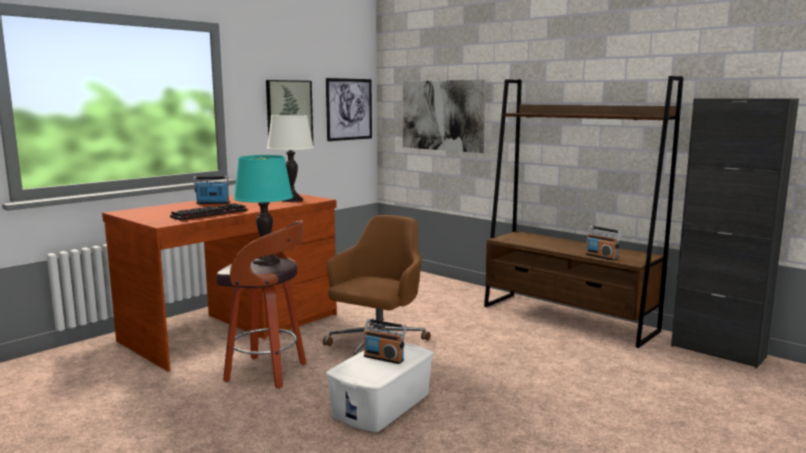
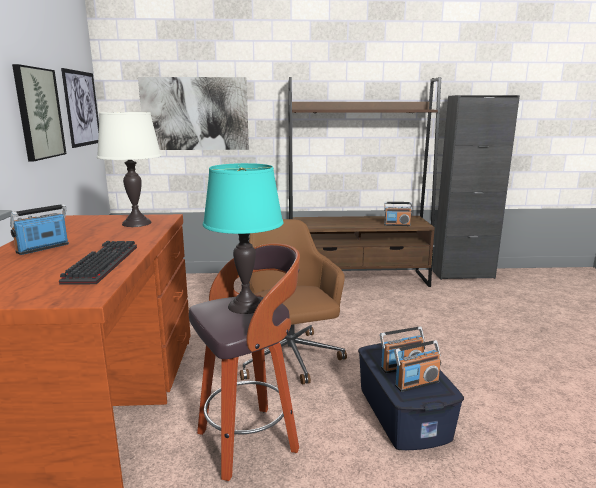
camera: 45 degrees left, 5 degrees up
(368, 369) = (416, 383): none -> radio
(382, 405) = (403, 412): white storage box -> blue storage box

